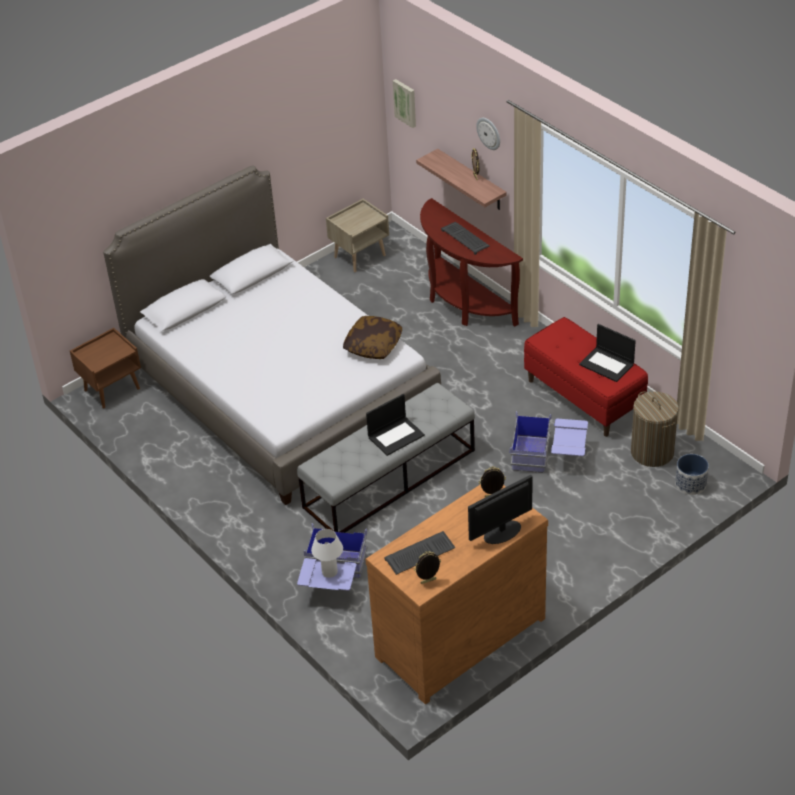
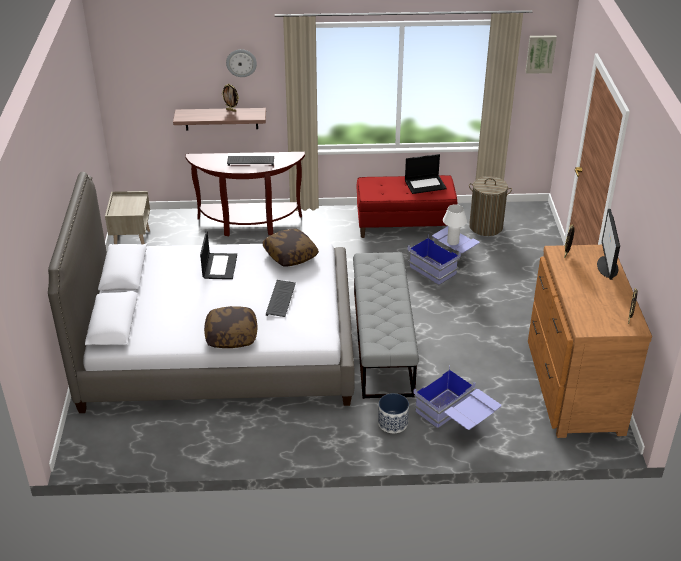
camera: 55 degrees left, 5 degrees down
(112, 389) = (88, 438): brown nightstand -> none
(232, 376) = (231, 335): none -> pillow
(329, 572) = (471, 407): white table lamp -> white table lamp (453, 242)
(396, 436) = (389, 295): laptop -> laptop (219, 266)
(405, 102) = (128, 84): picture -> picture (540, 53)
(419, 555) = (596, 311): keyboard -> keyboard (281, 300)
(690, 484) = (529, 228): planter -> planter (392, 423)

